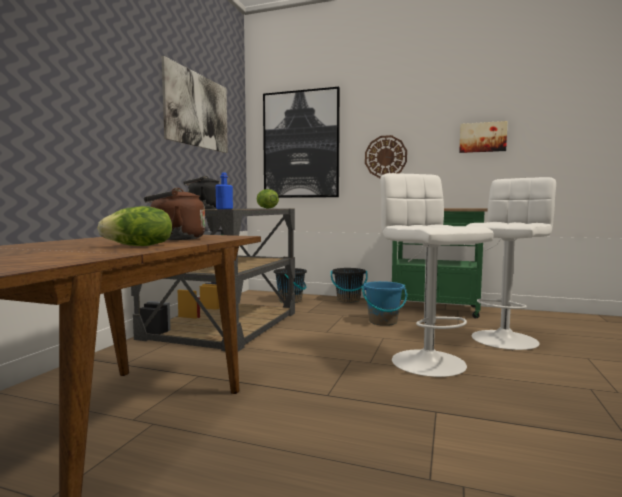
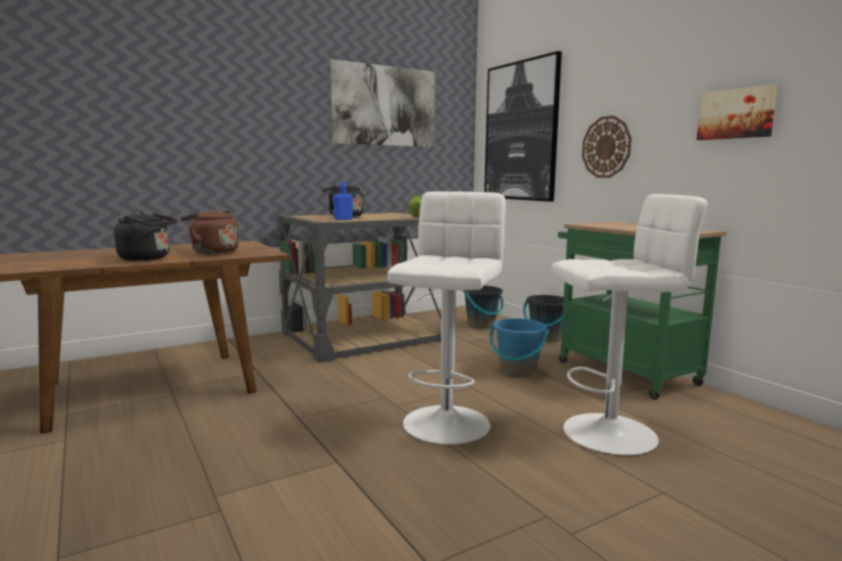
camera: 40 degrees right, 5 degrees up
(140, 246) = (148, 258): lettuce -> black kettle

